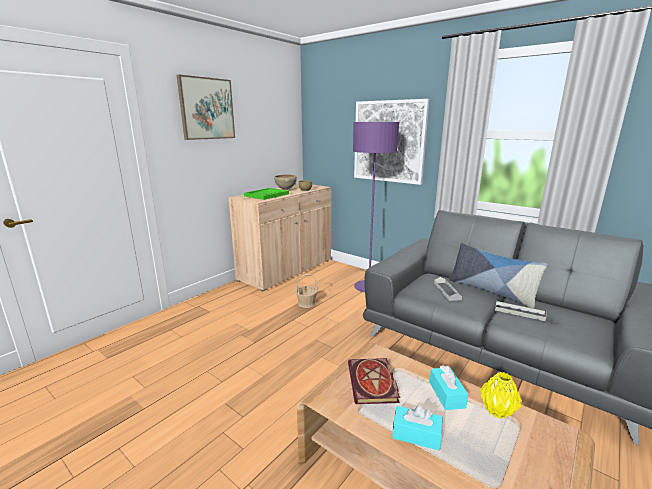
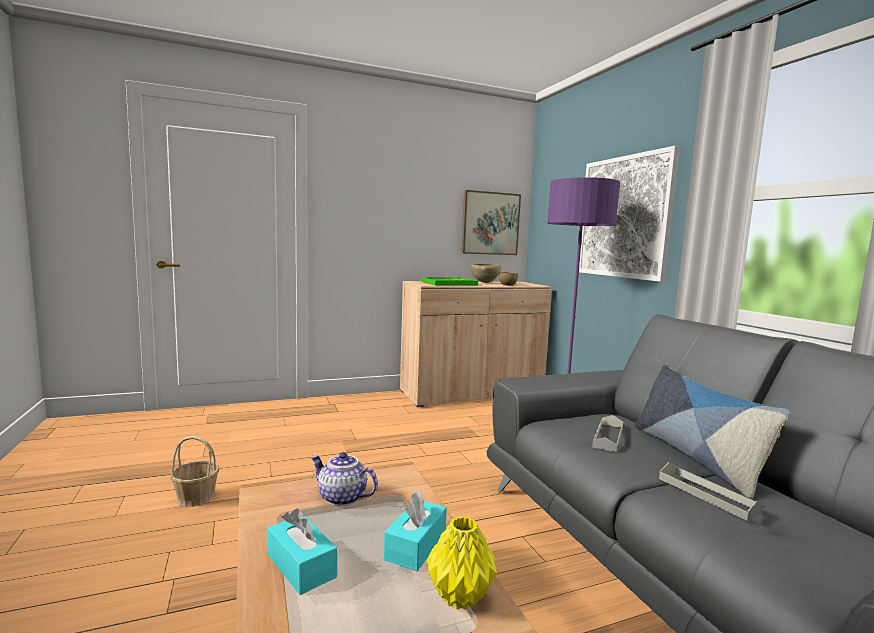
camera: 30 degrees right, 10 degrees down
(206, 109) = (388, 173): picture -> picture (490, 223)
(306, 303) = (454, 432): basket -> basket (196, 497)
(373, 383) = (341, 498): book -> teapot

